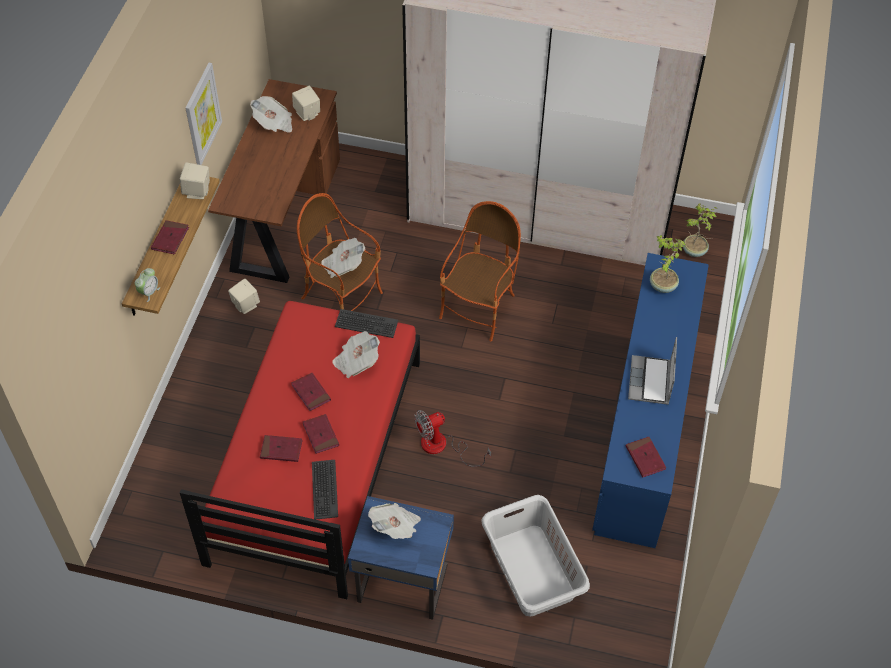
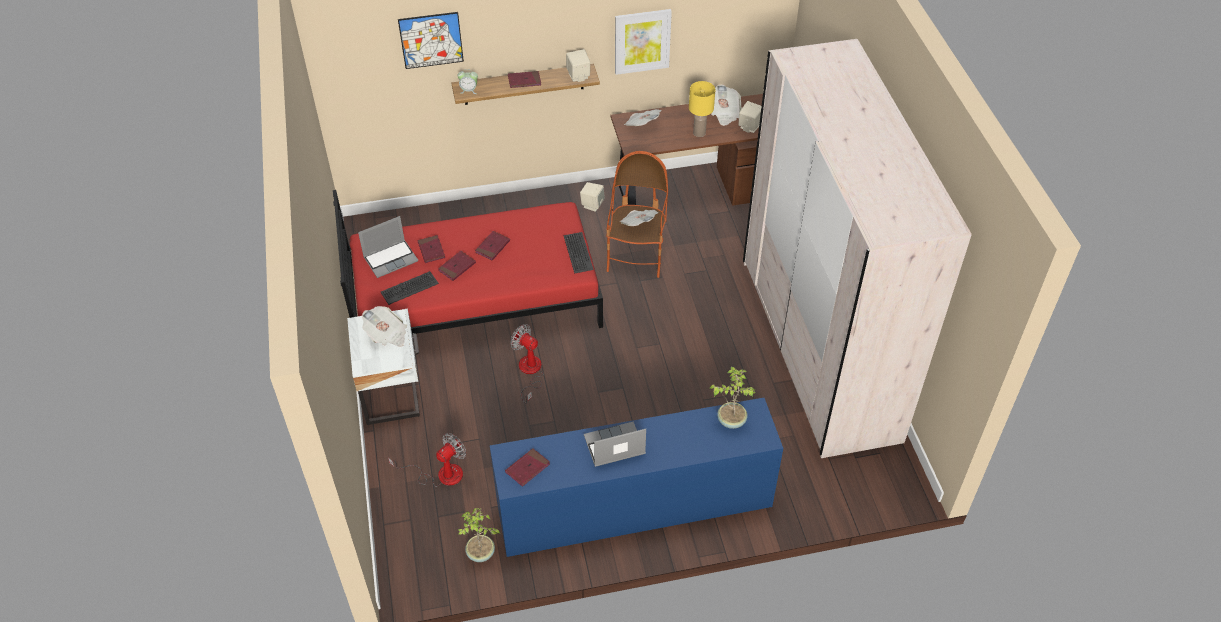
camera: 65 degrees right, 5 degrees down
(101, 275) = (431, 40): none -> picture
(269, 492) = (391, 259): none -> laptop
(288, 153) = (699, 133): none -> yellow table lamp
(356, 361) = (538, 261): newspaper -> newspaper (642, 125)
(402, 581) = (393, 394): blue nightstand -> white nightstand
(479, 309) = (684, 344): armchair -> none
(531, 571) = (441, 474): grey laundry basket -> fan
(695, 251) = (865, 480): potted plant -> potted plant (480, 554)

